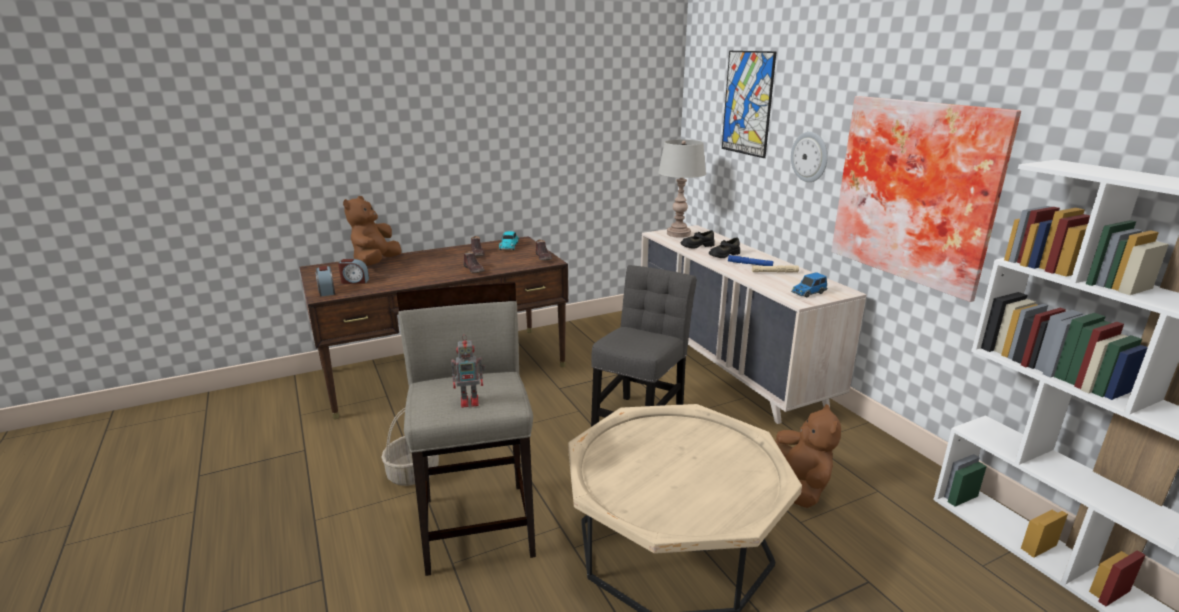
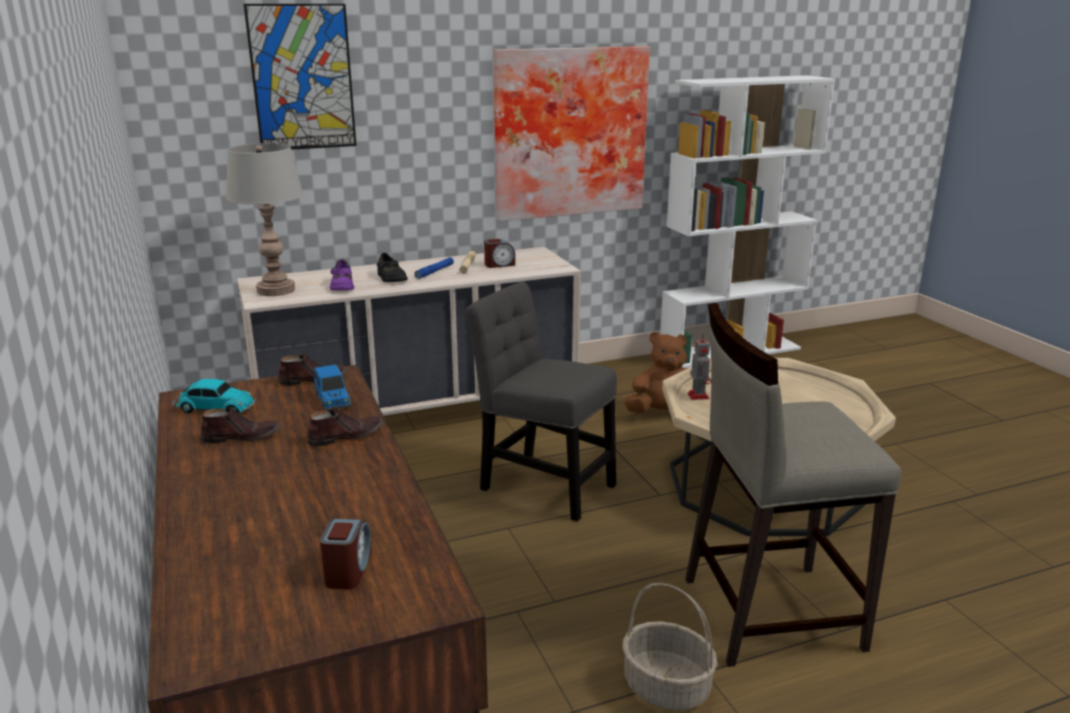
camera: 85 degrees left, 0 degrees up
(326, 291) = (405, 601): alarm clock -> alarm clock (499, 265)
(376, 263) = (220, 557): brown plush toy -> none
(471, 401) = (830, 425): toy robot -> toy robot (697, 395)
(697, 246) = (342, 286): black shoe -> purple shoe
(808, 293) = (537, 262): toy car -> toy car (333, 401)
(810, 157) = (432, 128): wall clock -> none

